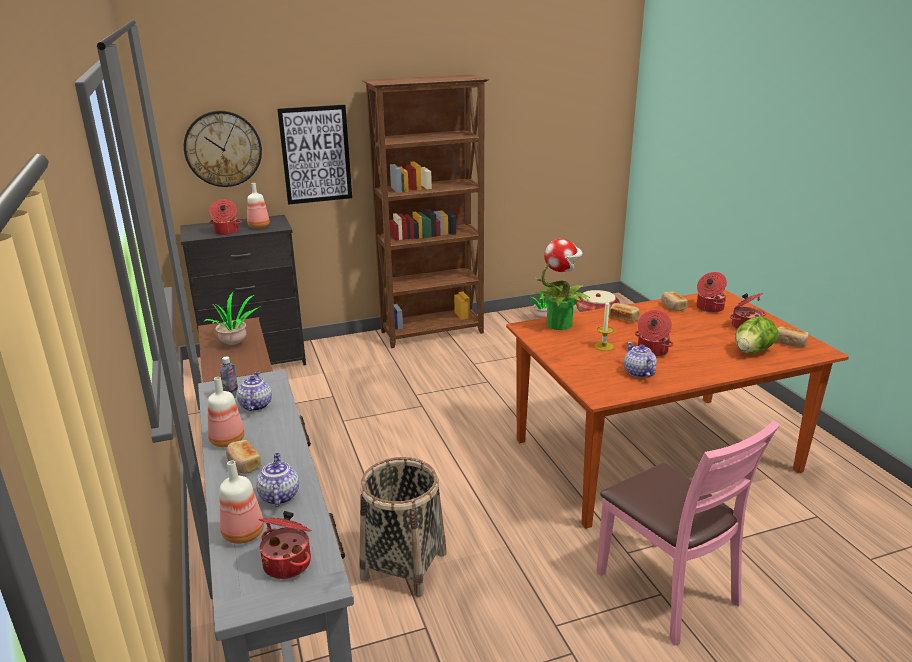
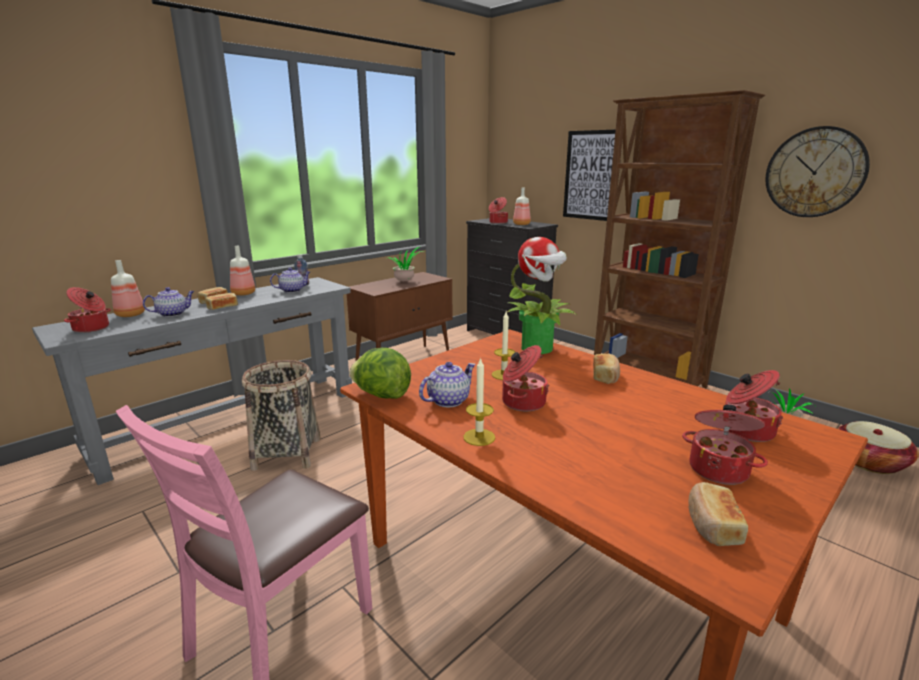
camera: 65 degrees right, 5 degrees down
(223, 149) = (530, 162): wall clock -> wall clock (815, 172)
(672, 306) = (699, 402): bread -> bread (222, 307)
(695, 373) = (479, 437): none -> candle
(752, 351) = (615, 482): lettuce -> lettuce (381, 395)

